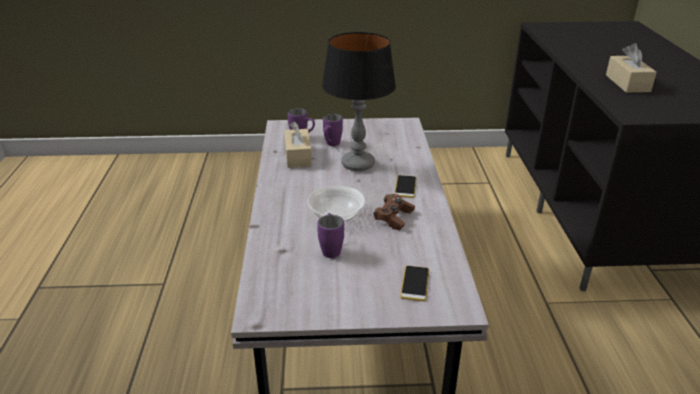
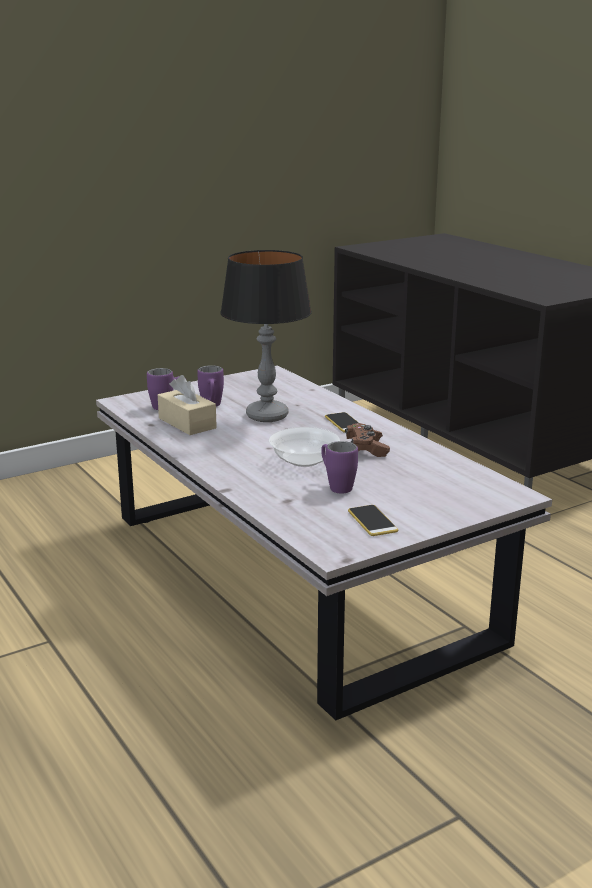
camera: 30 degrees left, 10 degrees down
(415, 283) = (453, 489): phone -> phone (372, 521)
(627, 83) = (507, 278): beige tissue box -> none

